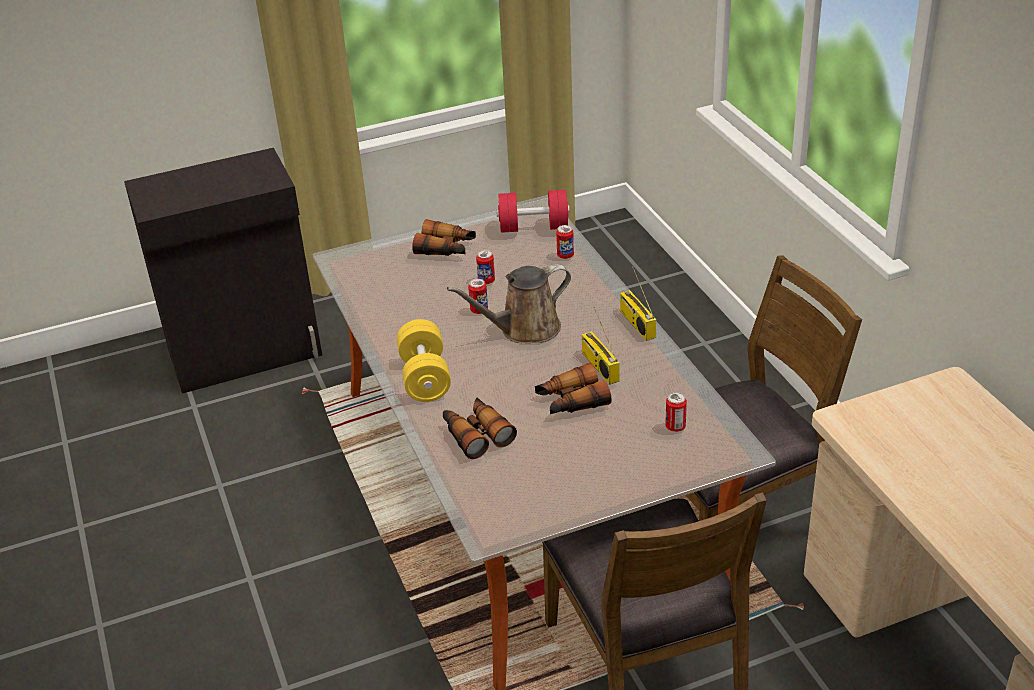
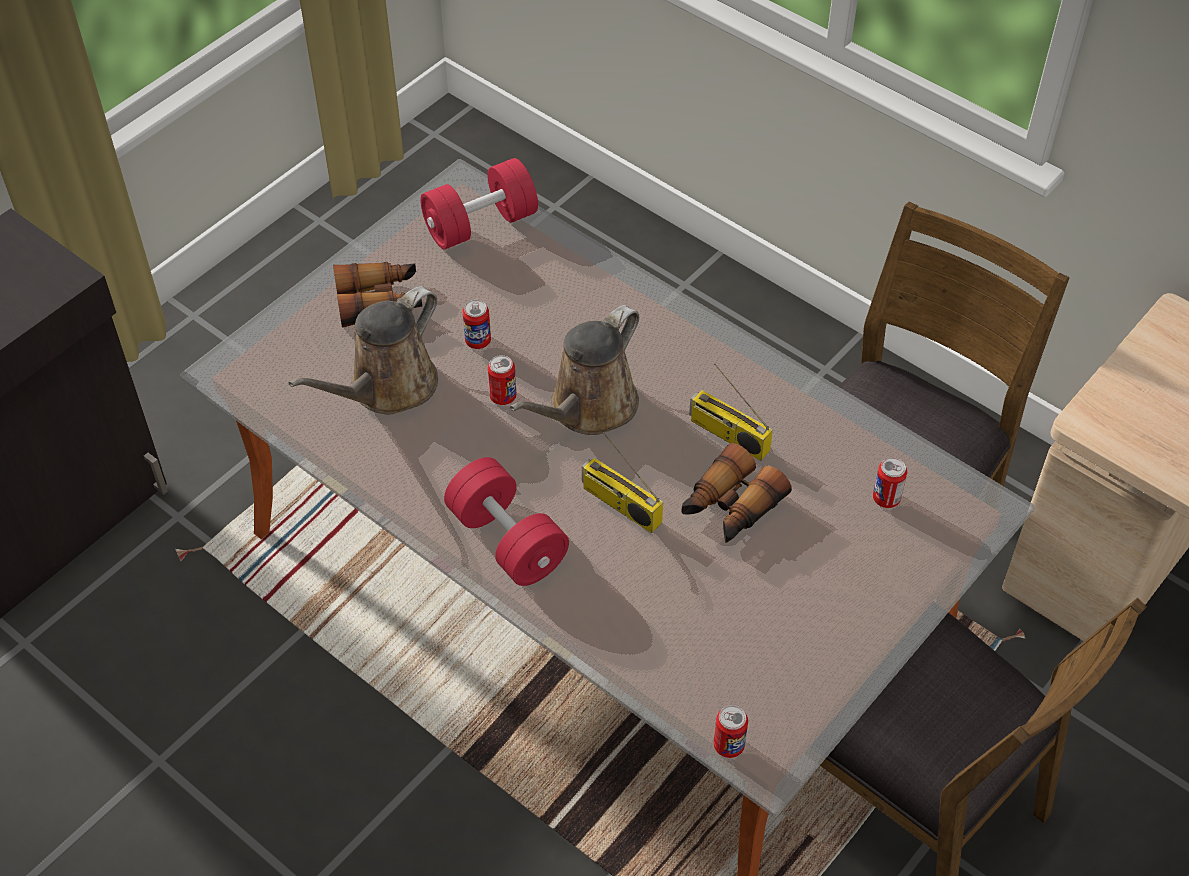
camera: 30 degrees left, 15 degrees up
(417, 288) = (387, 388): none -> brown watering can
(425, 377) = (507, 540): yellow dumbbell -> red dumbbell
(476, 434) = (643, 609): binoculars -> none
(565, 255) = (558, 261): can -> can (728, 745)
(636, 323) = (729, 347): radio -> radio (619, 505)

